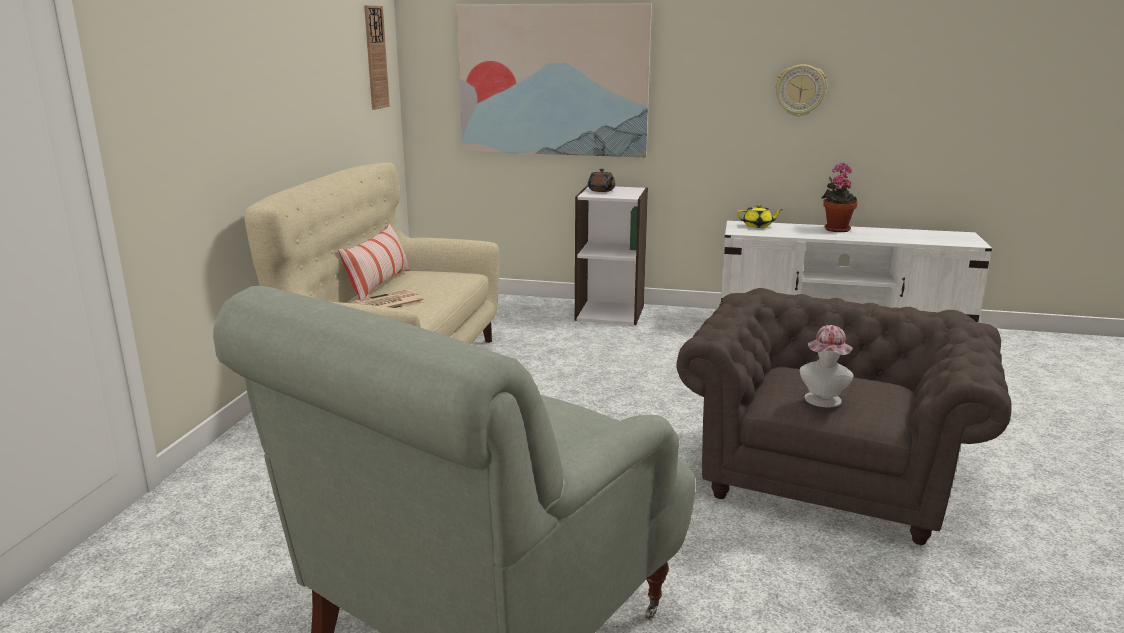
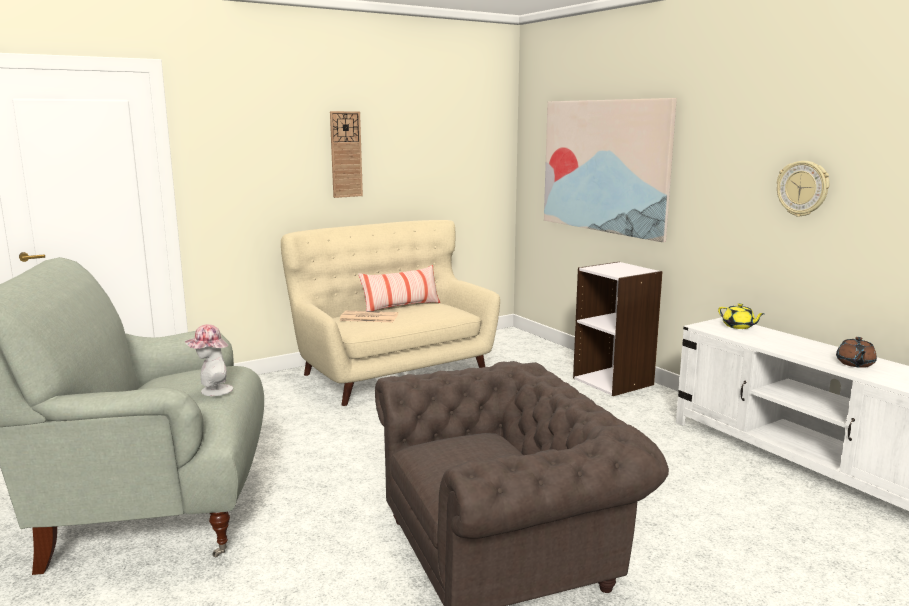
camera: 45 degrees right, 5 degrees down
(376, 57) = (481, 142): wall clock -> wall clock (346, 154)
(601, 190) = (613, 267): brown teapot -> brown teapot (855, 364)
(823, 402) = (435, 461): hat -> hat (212, 391)
(836, 229) = (816, 347): potted plant -> none

